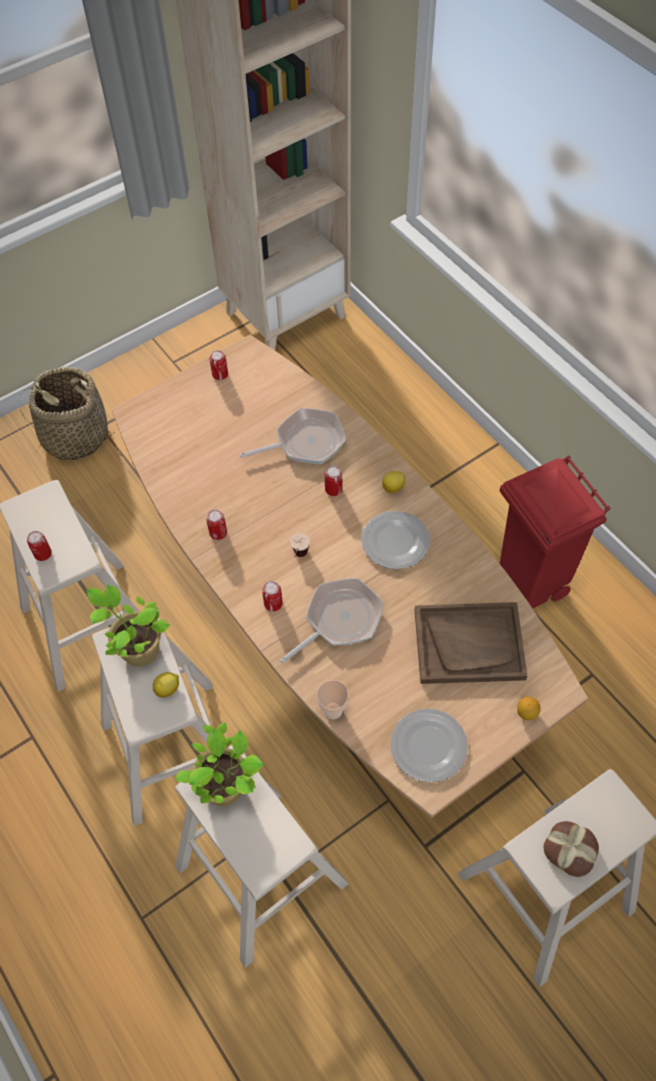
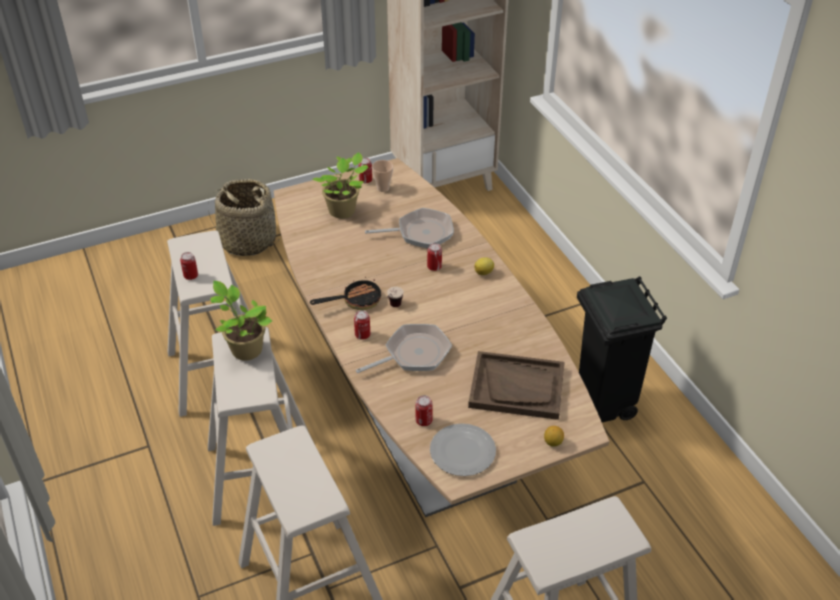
camera: 10 degrees right, 15 degrees down
(168, 689) = (261, 379): lemon -> none
(218, 533) = (332, 282): can -> can (423, 420)
(227, 787) = (287, 453): potted plant -> potted plant (344, 211)
(253, 555) = (356, 300): none -> frying pan
(333, 711) = (390, 414): cup -> cup (383, 188)
(395, 542) = (475, 309): plate -> none
(531, 584) = (604, 405): red trash can -> black trash can
(570, 849) = (565, 547): bread -> none

